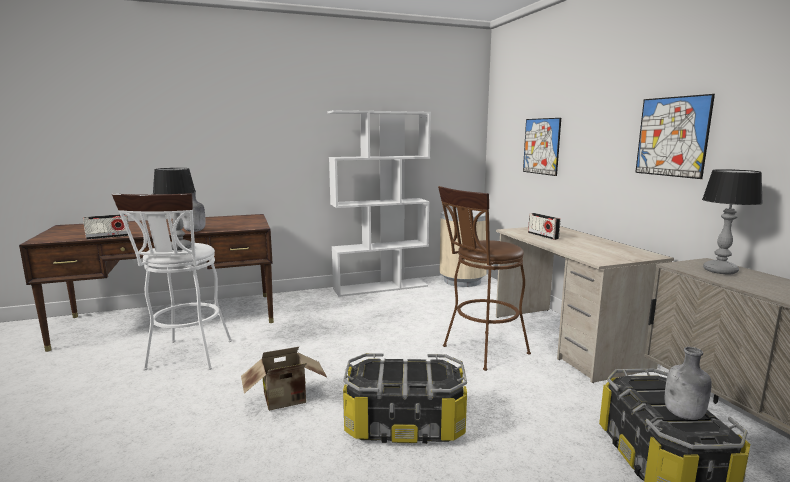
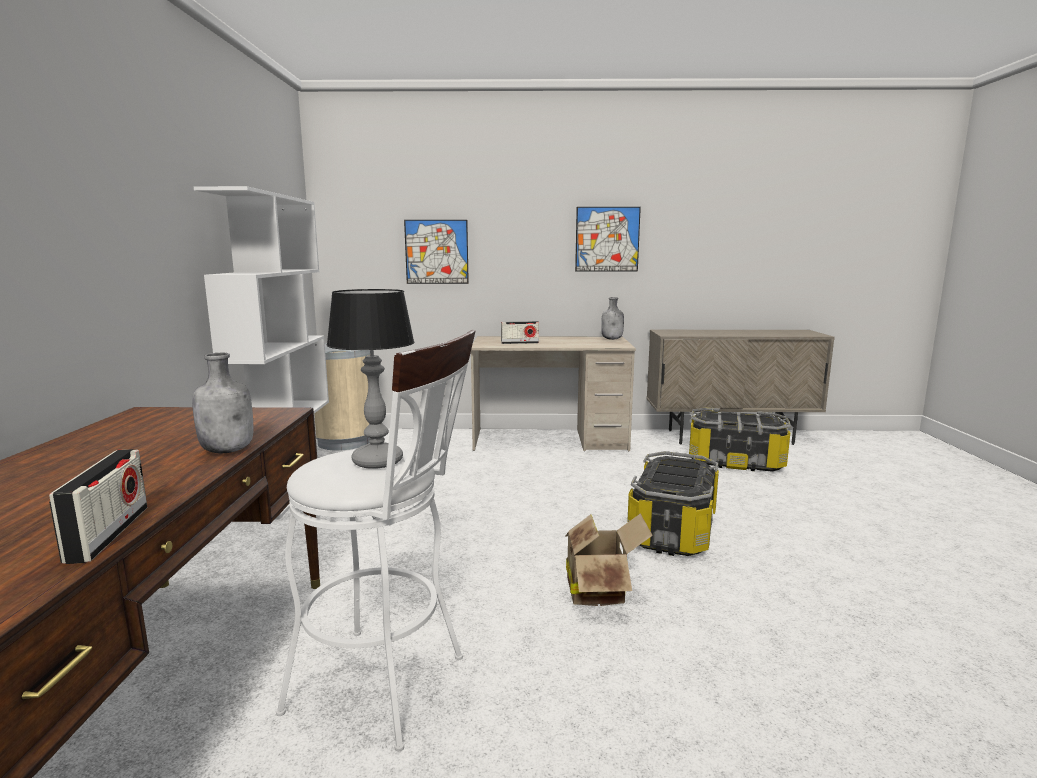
camera: 70 degrees left, 0 degrees up
(480, 351) = (546, 473): brown stool -> none
(684, 415) = (753, 419): grey bottle -> grey bottle (612, 339)
(721, 271) = (685, 332): table lamp -> none

